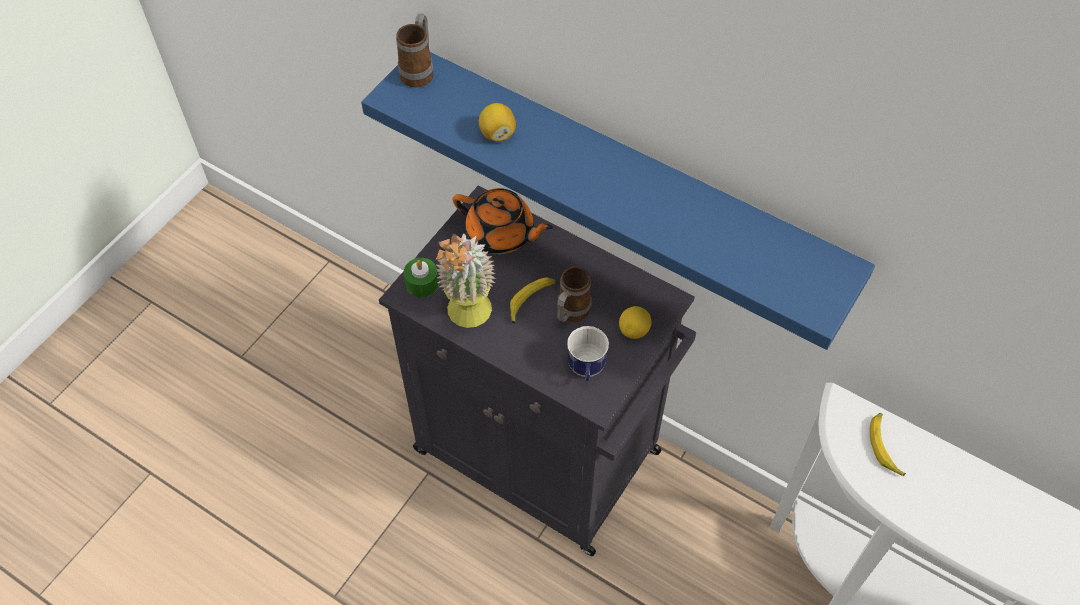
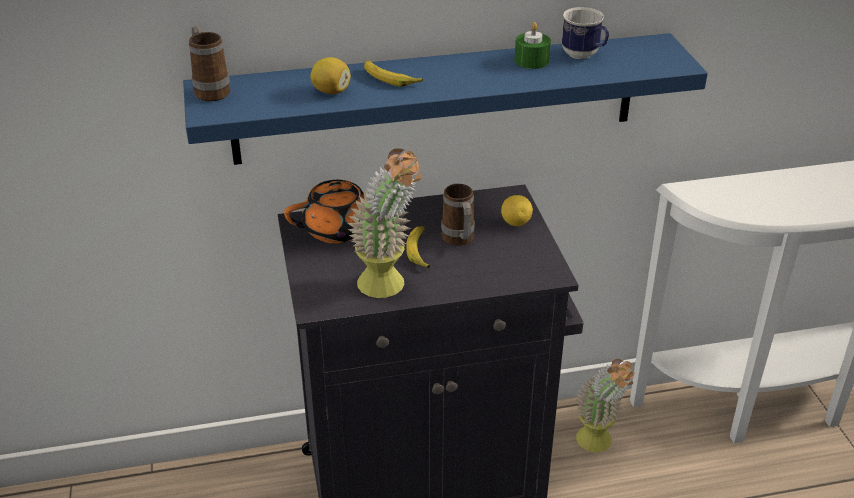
camera: 45 degrees left, 20 degrees down
(422, 283) = (319, 292): green candle -> green candle (531, 61)
(586, 370) = (518, 262): mug -> mug (584, 56)
(701, 534) = (599, 446): none -> potted plant
(884, 446) = (736, 194): banana -> banana (390, 78)

